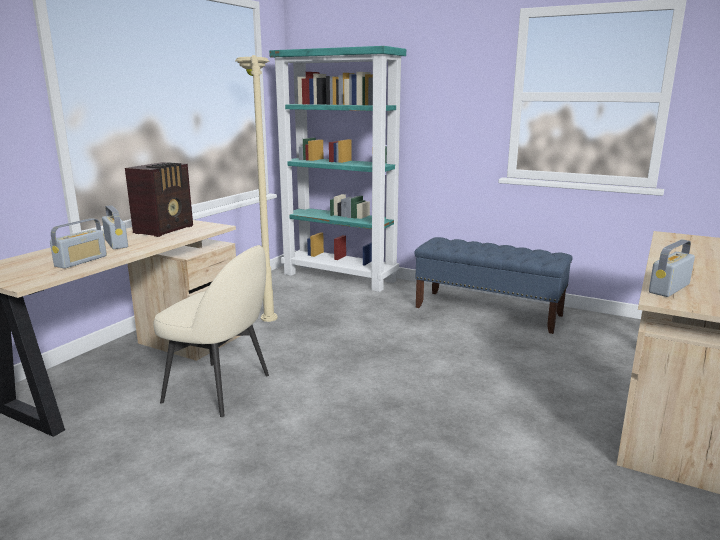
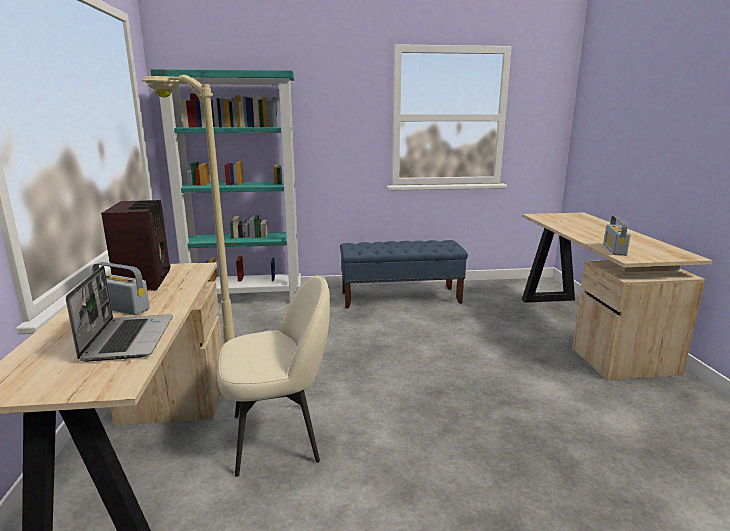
camera: 35 degrees left, 0 degrees up
(81, 261) = (128, 338): radio -> laptop

